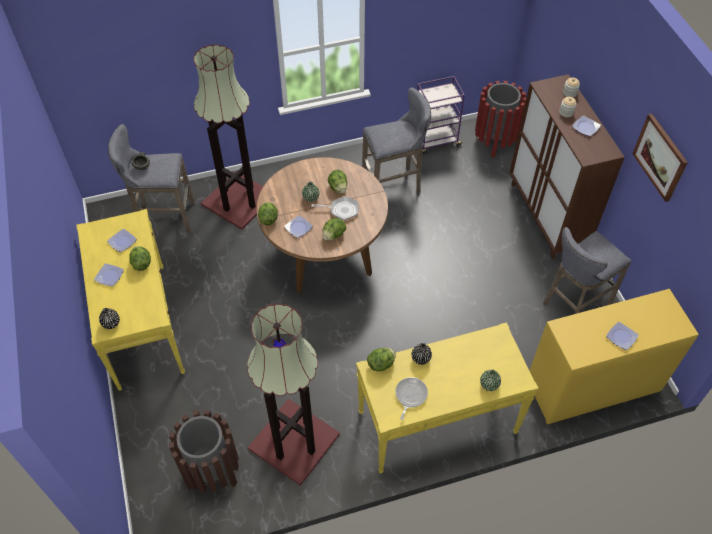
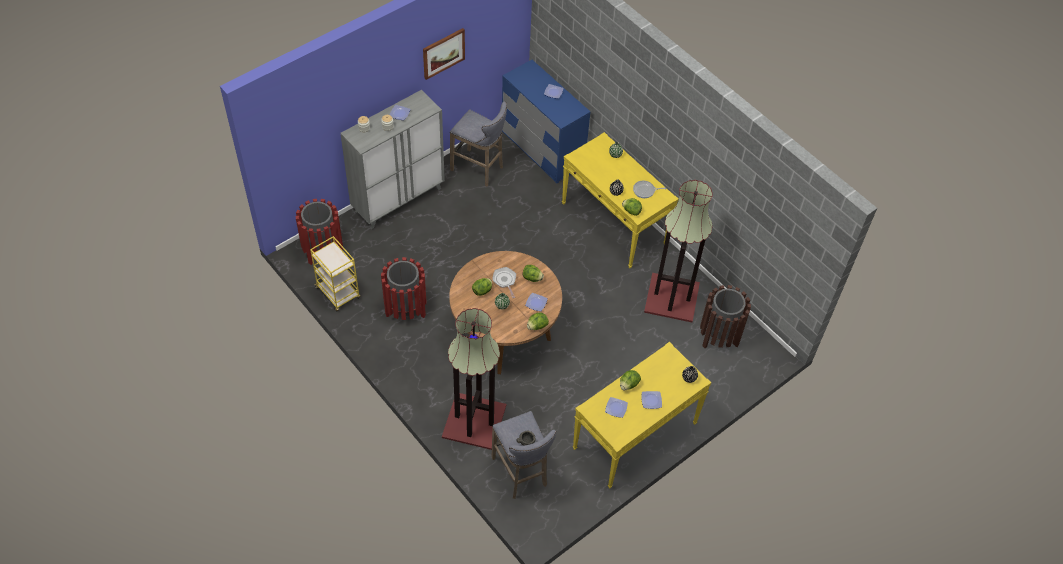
camera: 115 degrees left, 0 degrees up
(394, 185) = (406, 309): grey stool -> red trash can
(435, 141) = (338, 293): purple cart -> yellow cart
(546, 216) = (398, 199): brown cabinet -> grey cabinet
(592, 386) = (542, 149): yellow dresser -> blue dresser

